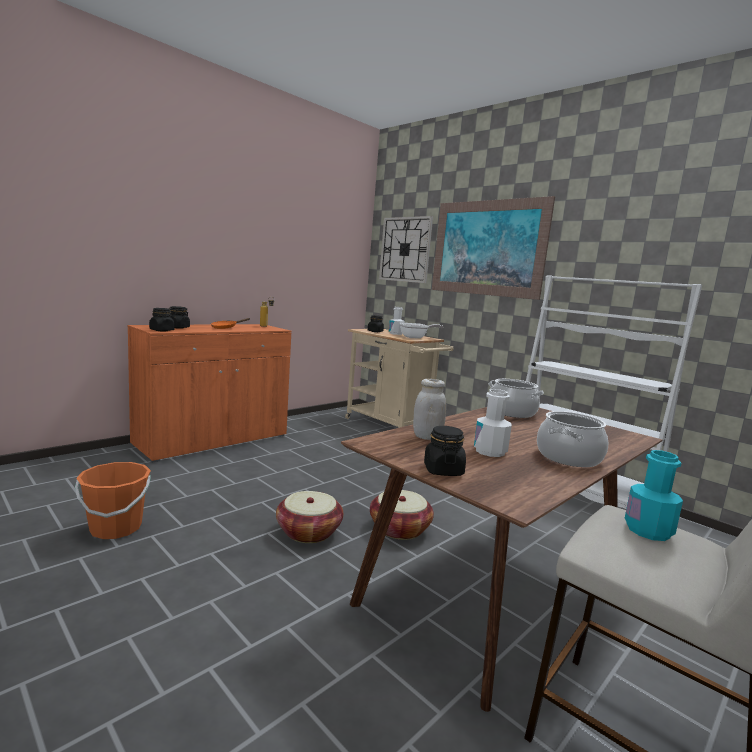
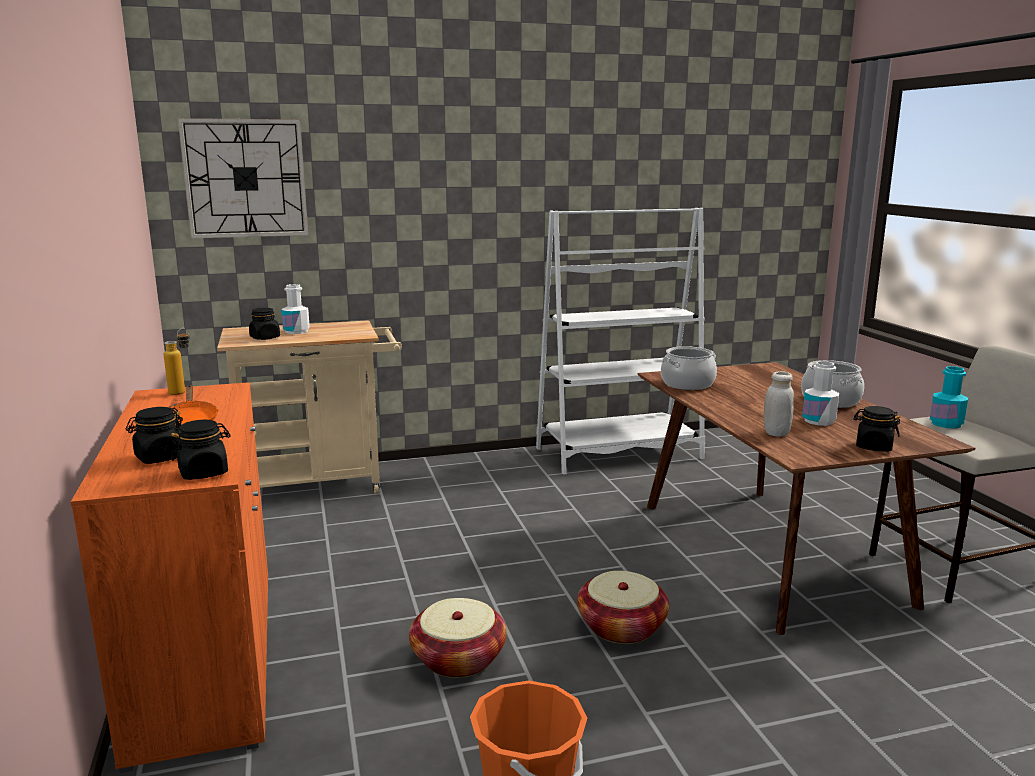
camera: 60 degrees left, 5 degrees up
(399, 529) = (642, 567): basket -> basket (458, 659)
(416, 337) = (345, 329): frying pan -> none
(487, 248) = (417, 172): picture -> none

